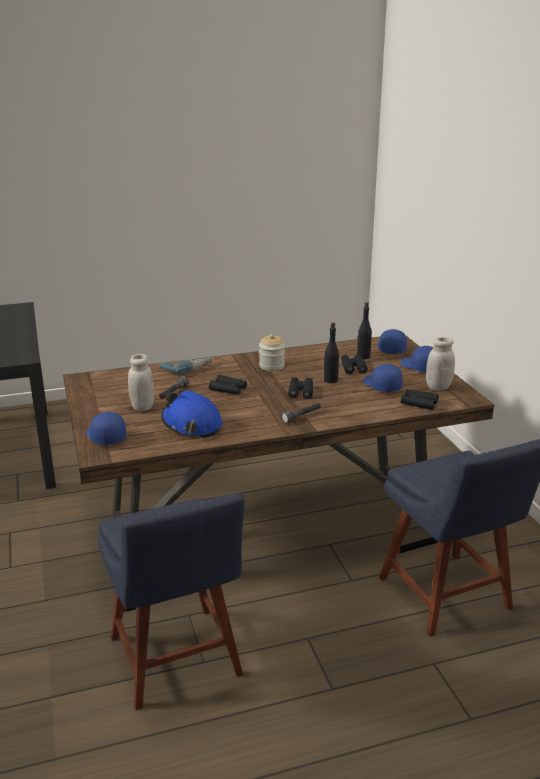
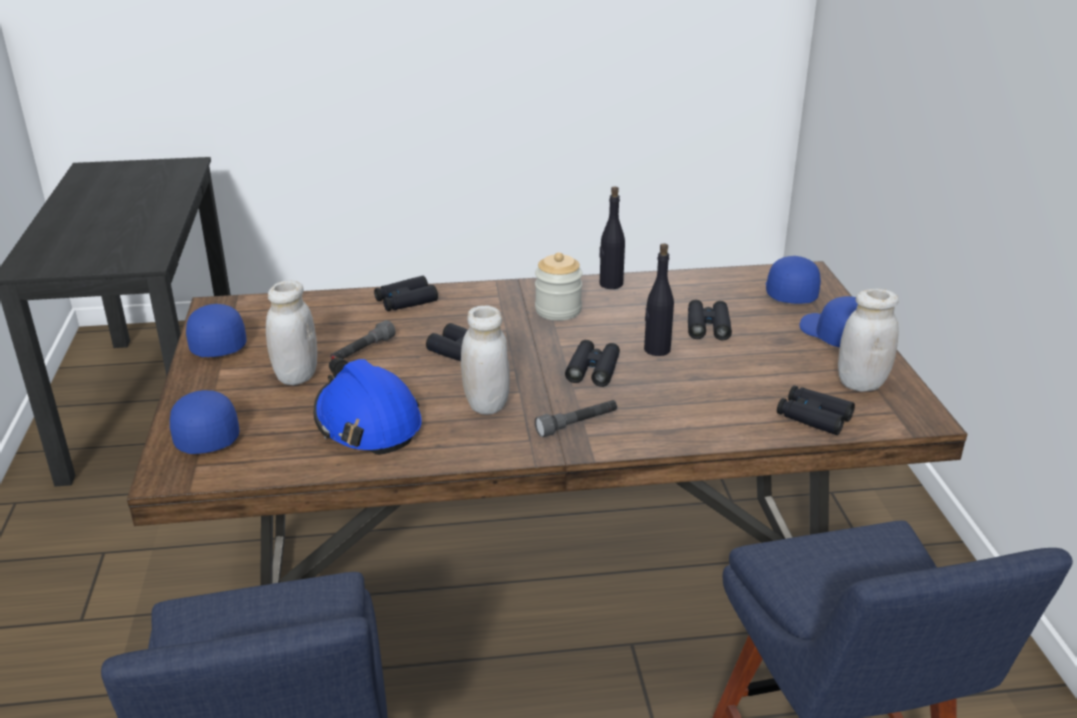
camera: 10 degrees right, 5 degrees up
(186, 368) = (406, 301): power drill -> black binoculars
(251, 411) = (486, 404): none -> white jar
(363, 357) = (733, 304): black bottle -> black bottle (610, 284)
(381, 386) = (750, 370): blue cap -> blue cap (216, 342)

